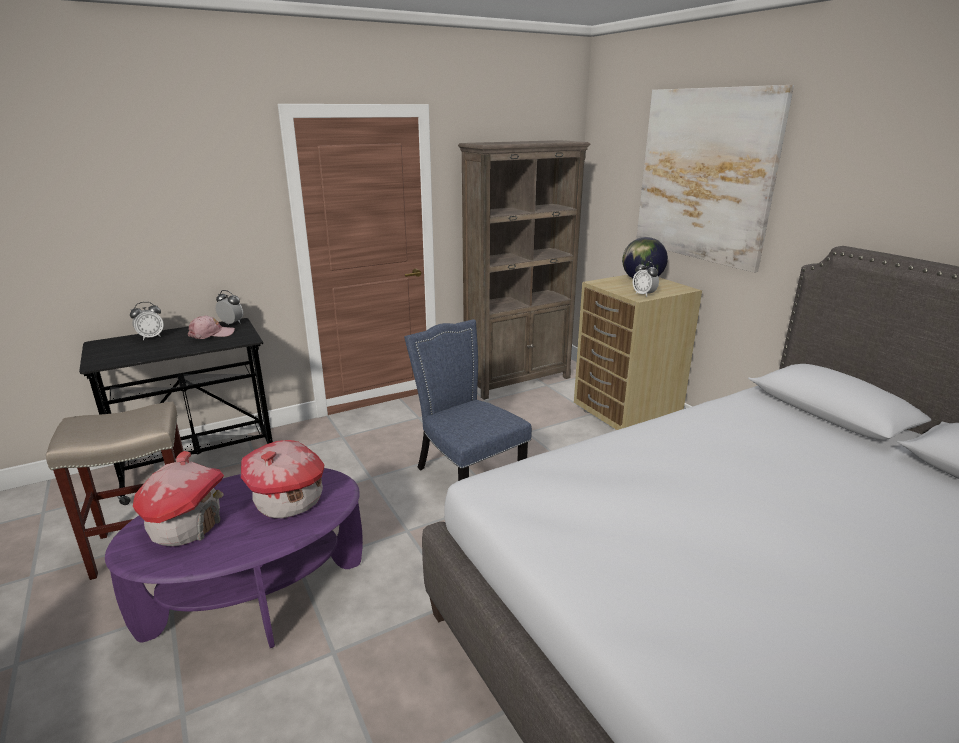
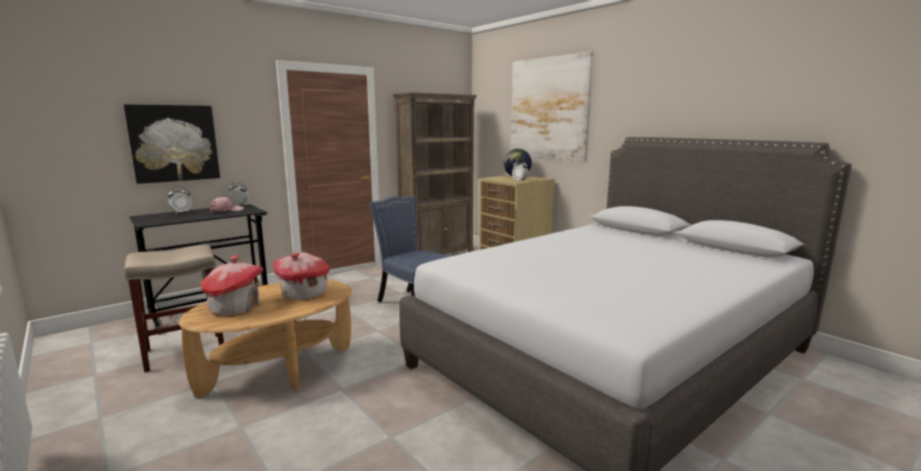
camera: 10 degrees left, 10 degrees down
(136, 238) = (174, 143): none -> picture
(258, 600) = (279, 370): purple coffee table -> brown coffee table

